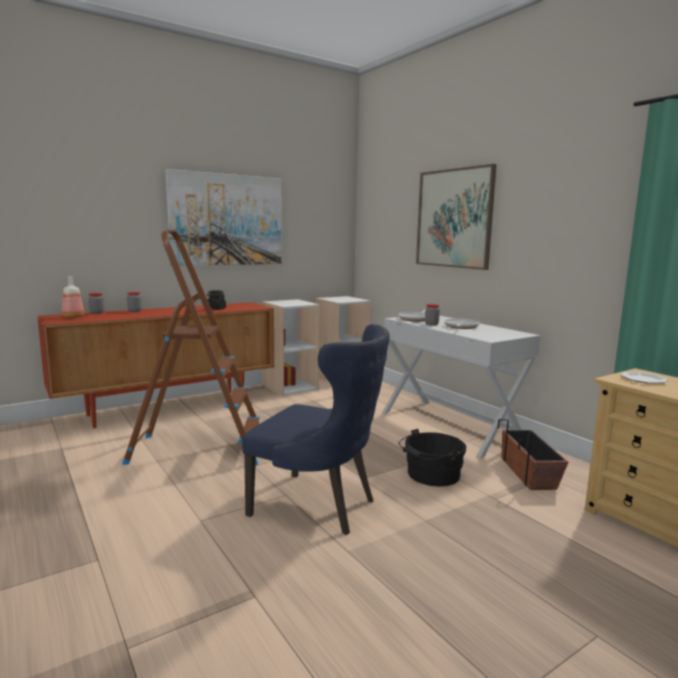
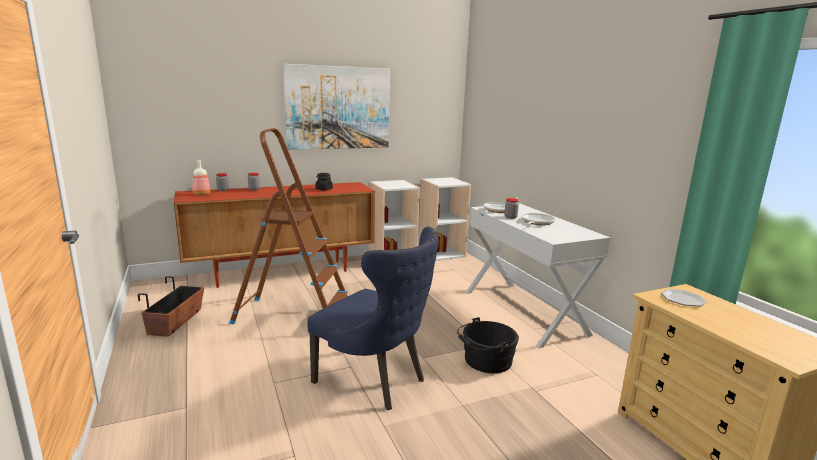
camera: 10 degrees right, 5 degrees up
(454, 218) = (545, 114): picture -> none
(528, 473) = (579, 368): planter -> planter (176, 322)

